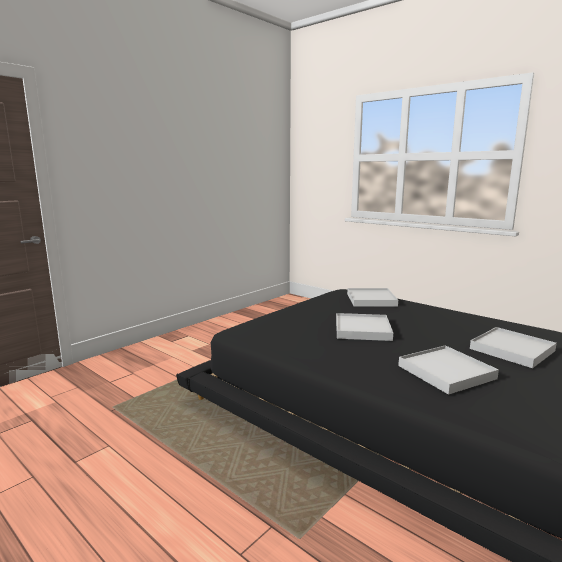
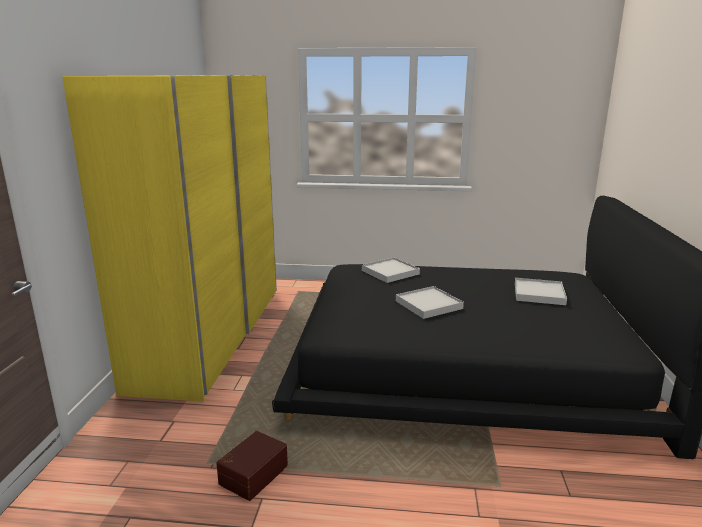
camera: 35 degrees left, 5 degrees up
(126, 426) = (252, 474): none -> brown storage box
(228, 327) = (210, 335): none -> yellow wardrobe
(446, 372) = (529, 324): white tray -> none

